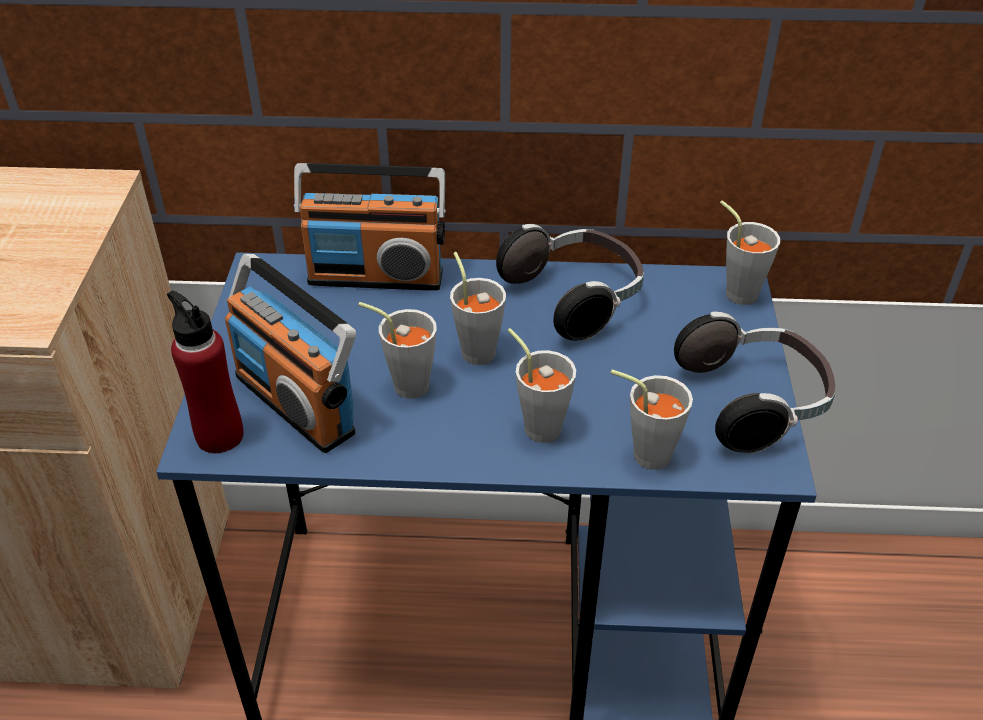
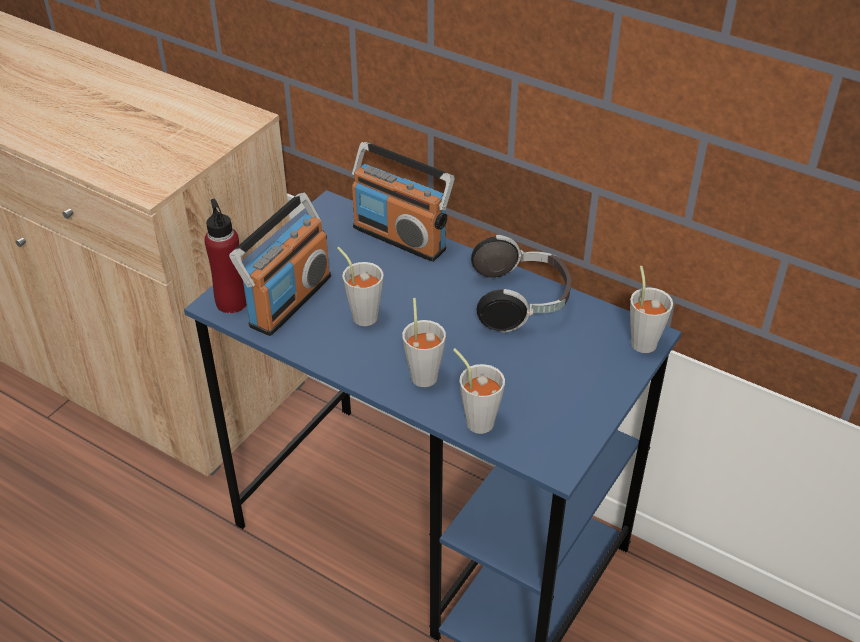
camera: 30 degrees right, 0 degrees up
(296, 403) = (289, 300): radio -> radio turned 135 degrees counterclockwise
(476, 347) = (425, 309): grey cup -> none
(754, 403) = (581, 419): headphones -> none

